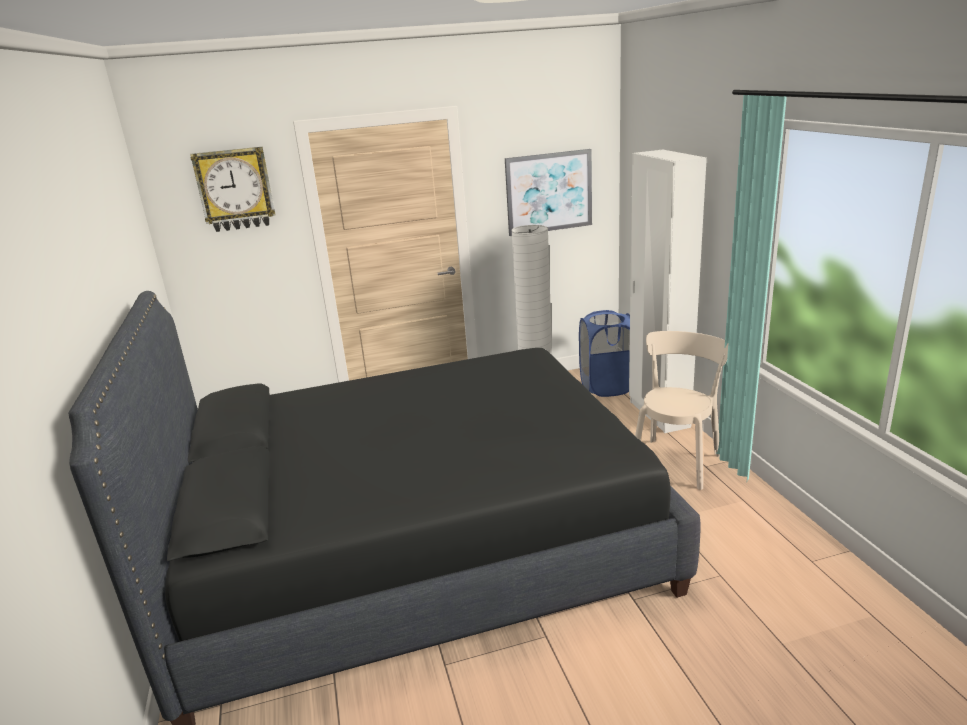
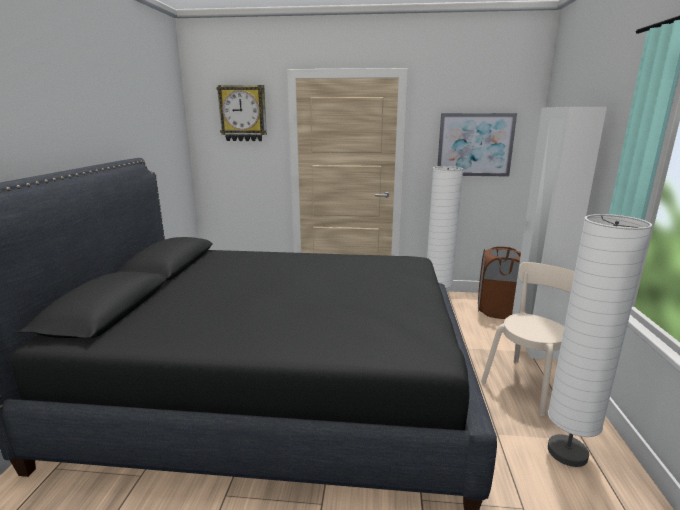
camera: 20 degrees right, 5 degrees down
(607, 387) = (497, 310): blue laundry basket -> brown laundry basket
(735, 516) = (567, 453): none -> white floor lamp

